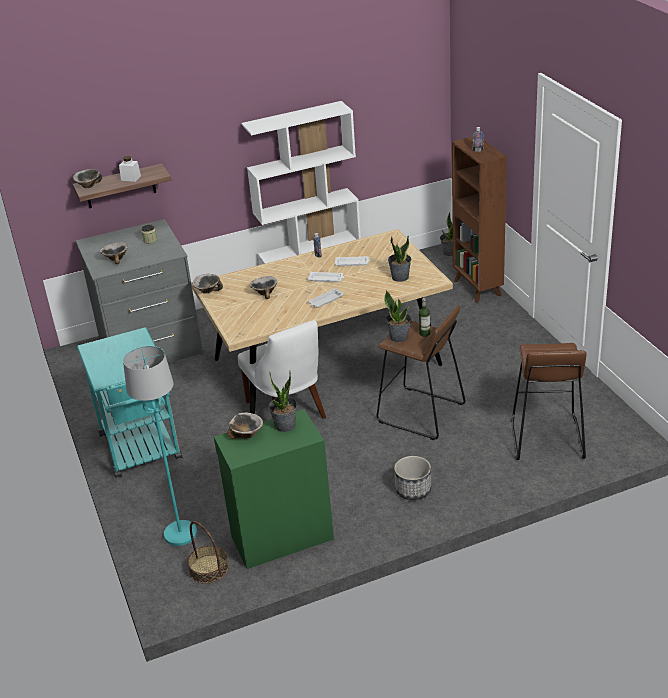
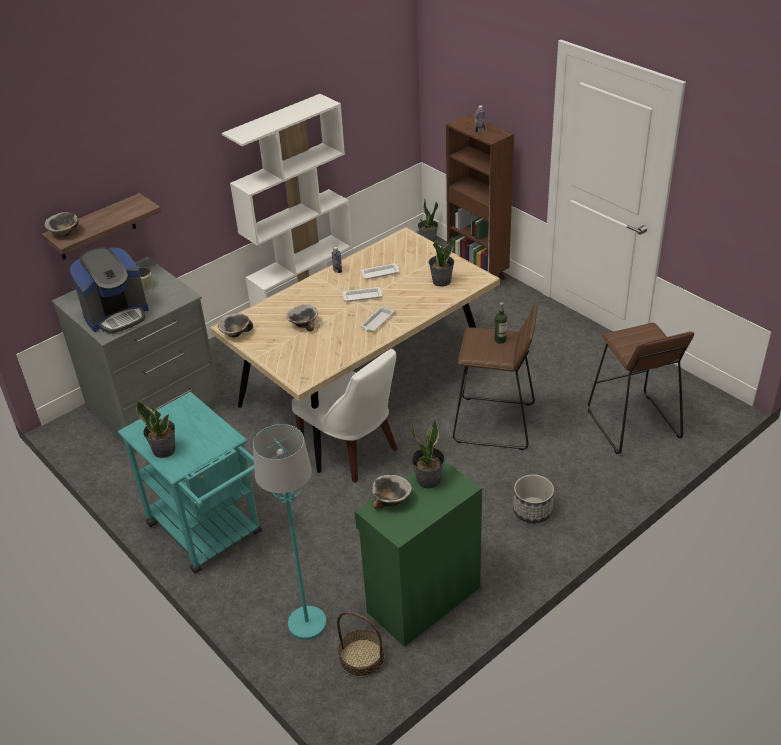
camera: 20 degrees left, 5 degrees up
(116, 259) = (117, 315): bowl -> coffee machine
(131, 178) = (113, 216): white jar -> none
(399, 337) = (476, 349): potted plant -> potted plant (164, 450)

